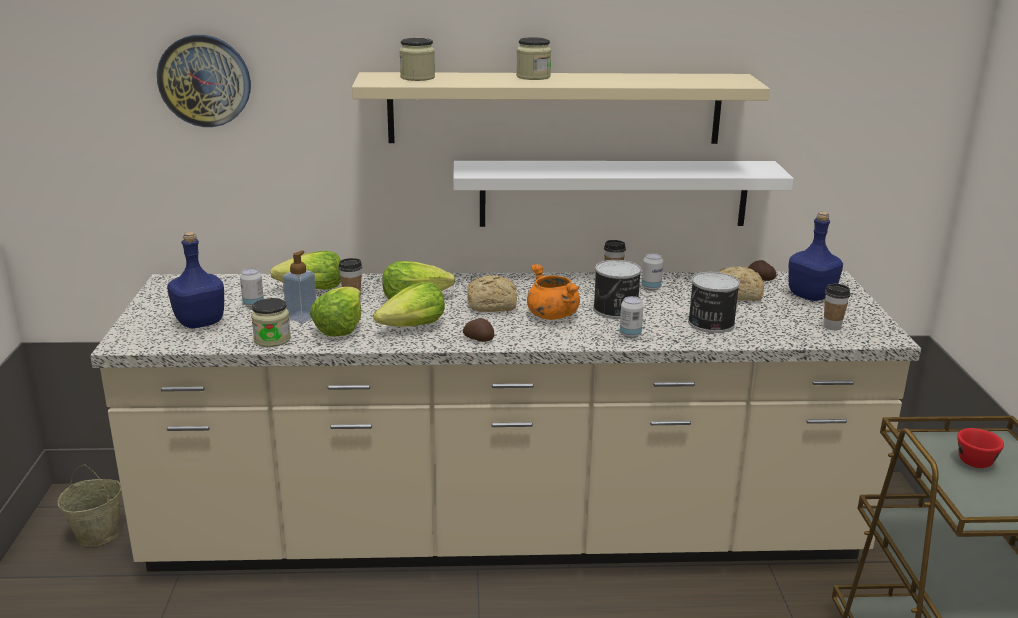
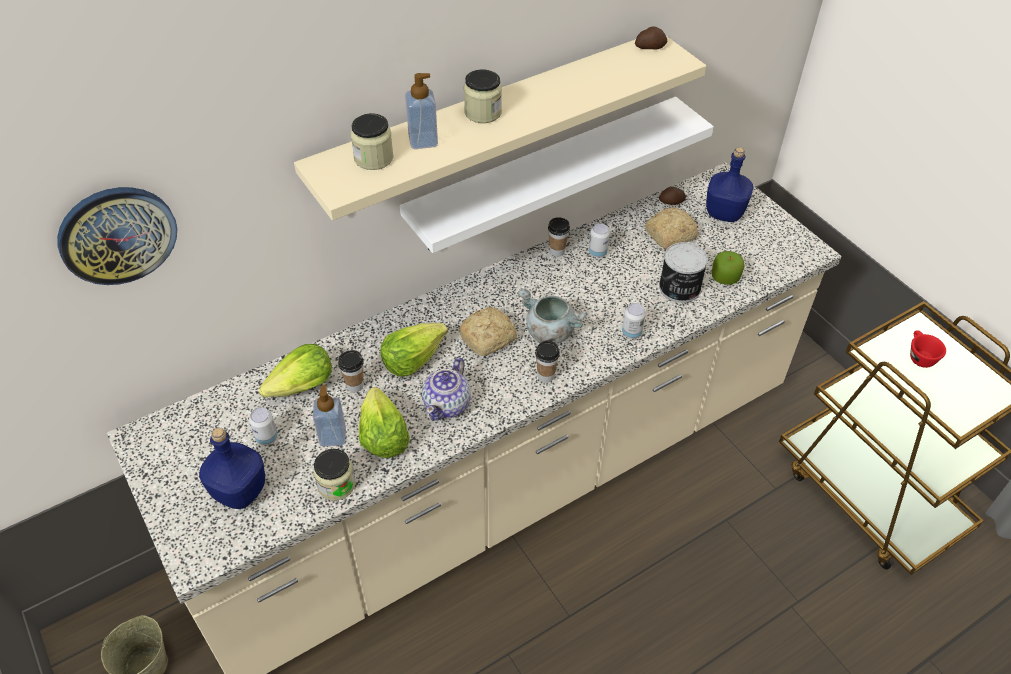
camera: 30 degrees left, 25 degrees up
(413, 327) = (447, 404): lettuce -> teapot
(466, 78) = (423, 141): none -> soap dispenser
(479, 339) = (517, 396): potato -> potato (650, 47)
(551, 315) = (549, 331): orange cooking pot -> grey cooking pot
(616, 310) = (595, 300): can -> none
(767, 329) = (725, 277): none -> apple
(832, 326) = (767, 253): cup -> cup (546, 376)

